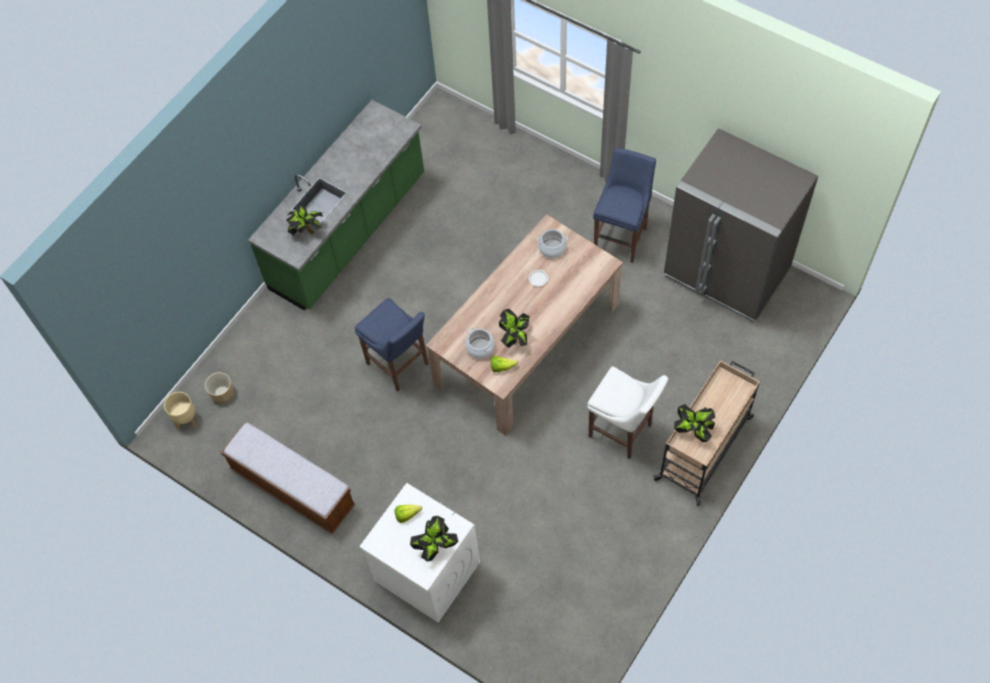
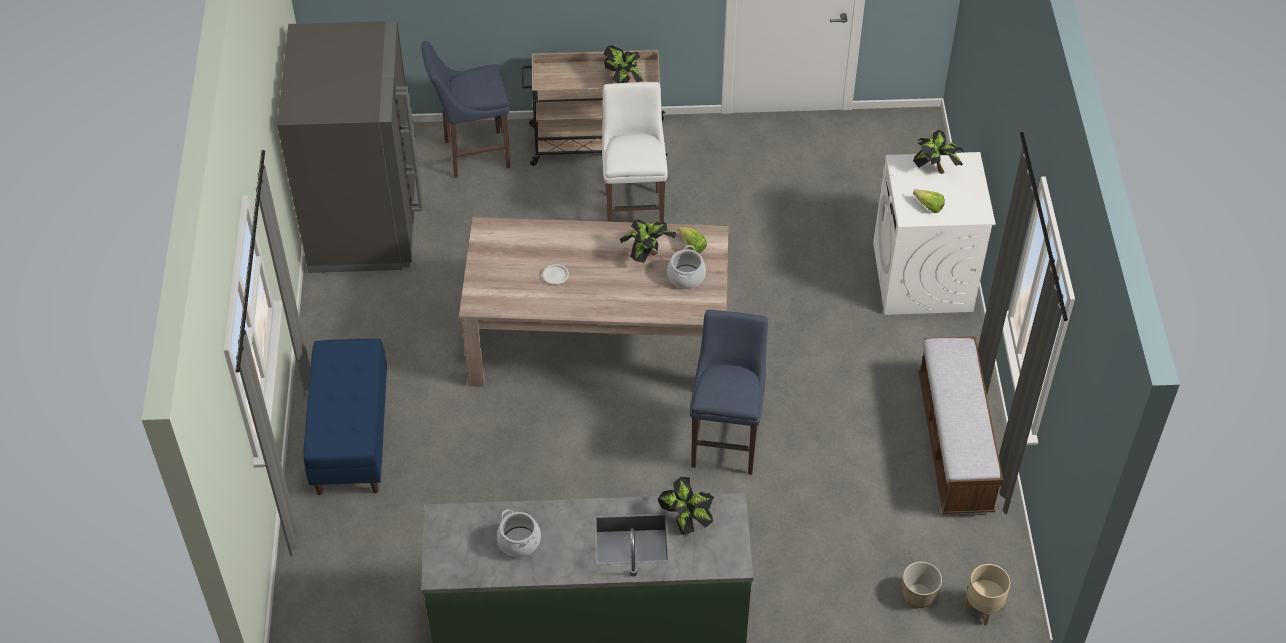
camera: 130 degrees left, 10 degrees down
(552, 248) = (503, 285): cooking pot -> cooking pot (519, 542)
(556, 186) = (350, 436): none -> blue bench
(621, 237) = (382, 333): blue stool -> blue stool (473, 154)

